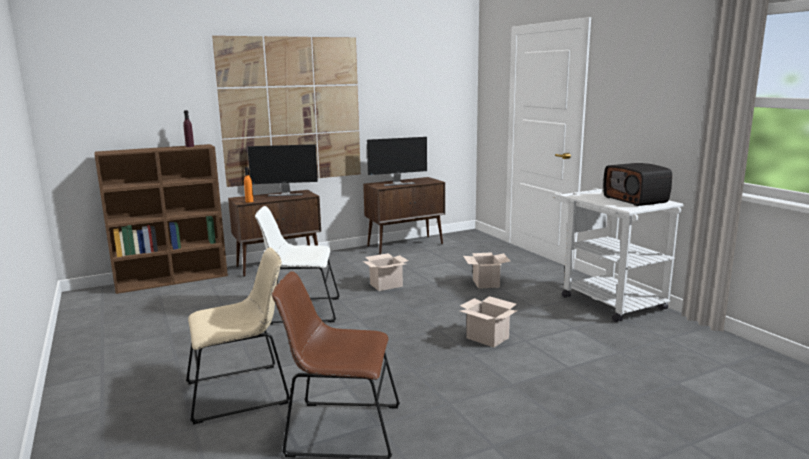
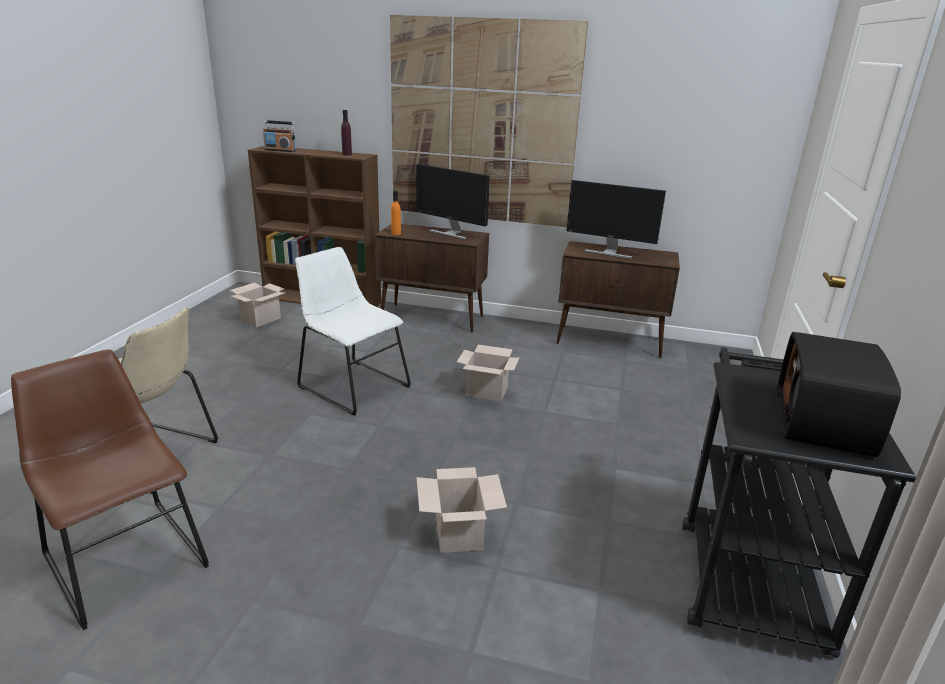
camera: 40 degrees right, 10 degrees up
(126, 151) = (280, 150): none -> radio
(485, 283) = (609, 445): cardboard box -> cardboard box (261, 319)
(606, 300) = (747, 572): white cart -> black cart

